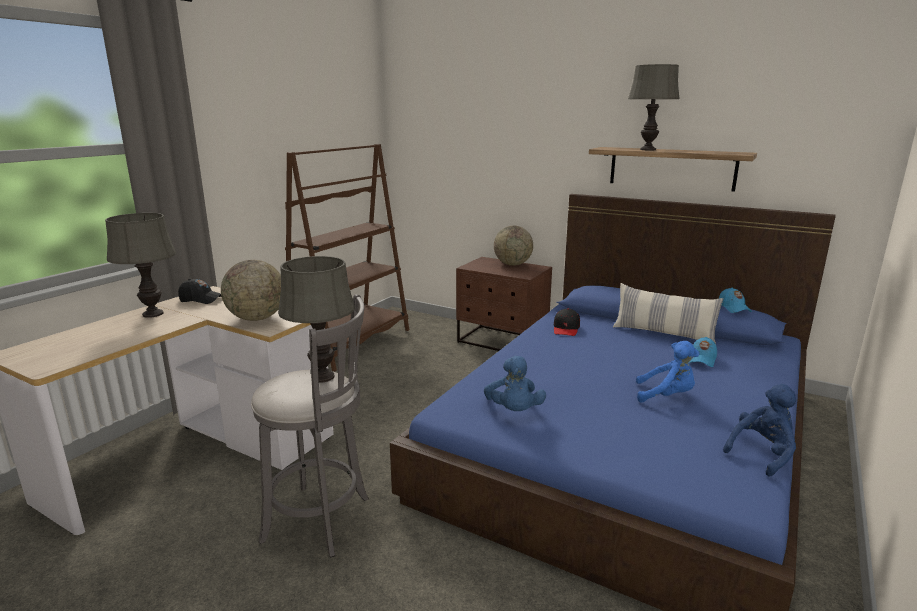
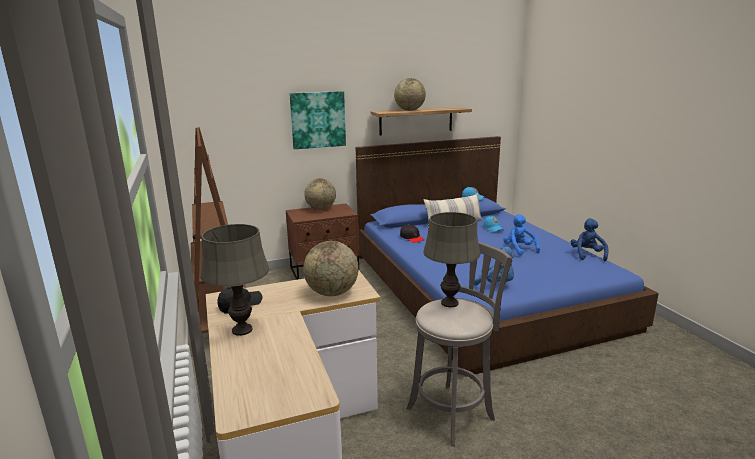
camera: 50 degrees left, 0 degrees up
(530, 152) = (318, 120): none -> picture
(648, 149) = (409, 110): grey table lamp -> globe
(666, 396) = (519, 249): blue plush toy -> blue plush toy turned 75 degrees counterclockwise

